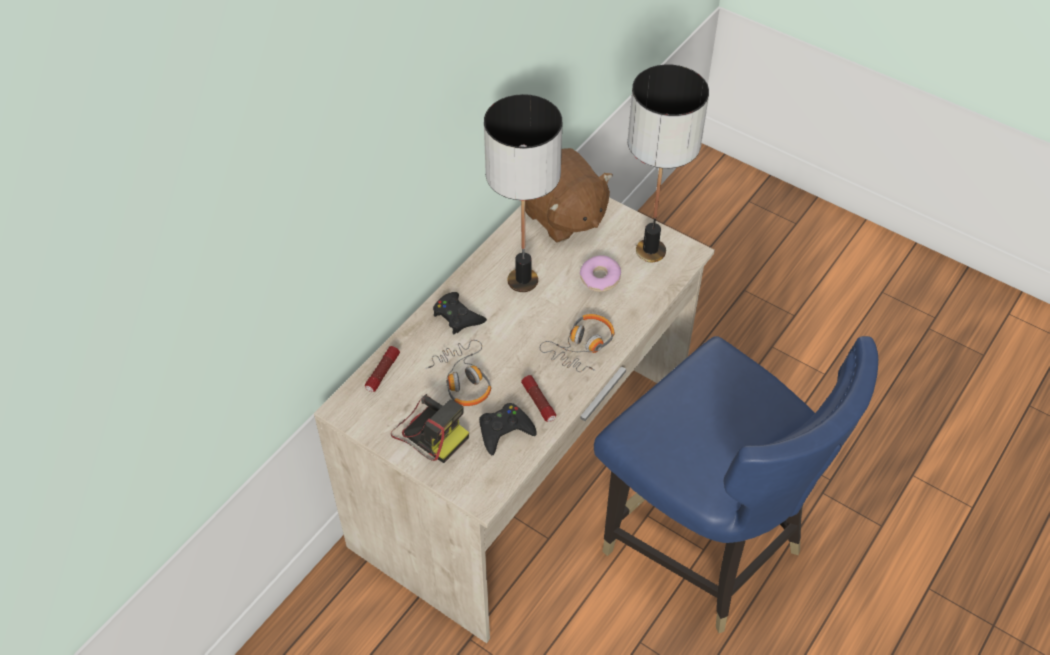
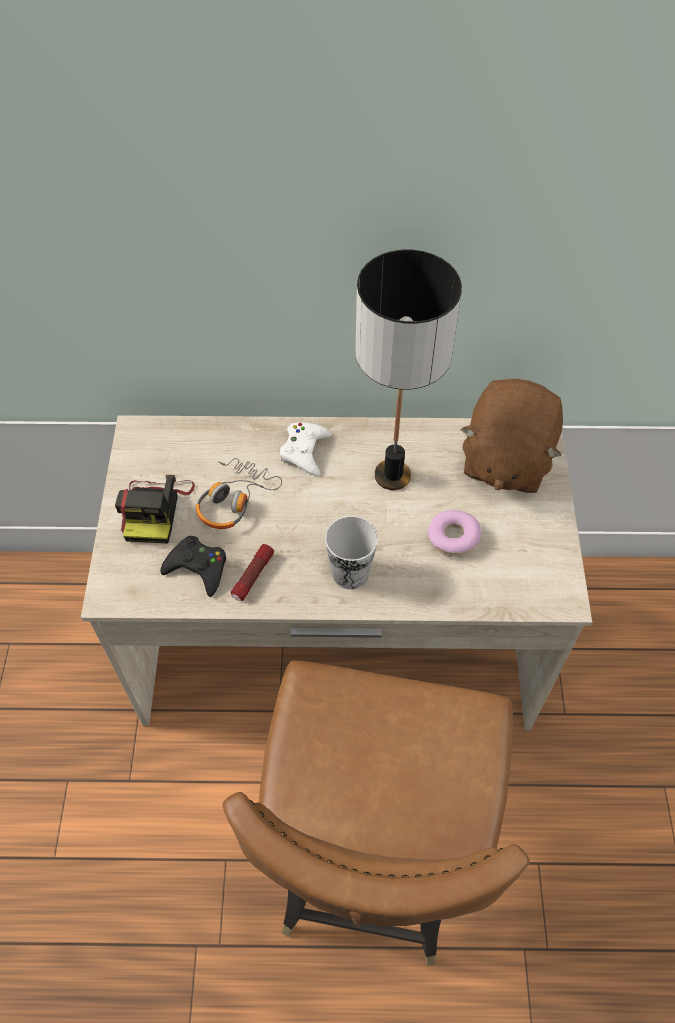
camera: 55 degrees right, 5 degrees up
(382, 373) = (196, 436): flashlight -> none
(457, 316) = (305, 451): black game controller -> white game controller
(581, 347) = (350, 573): headphones -> cup
(651, 250) = (532, 562): table lamp -> none
(704, 545) = (370, 859): blue chair -> brown chair

